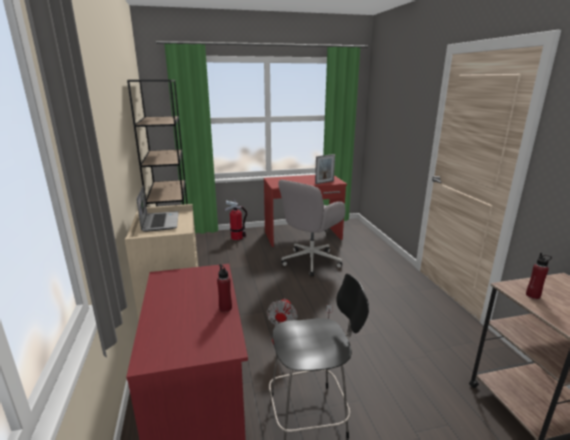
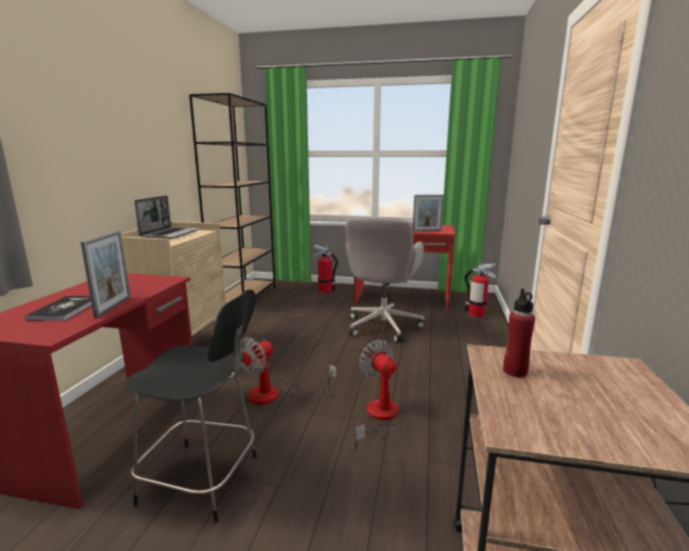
camera: 25 degrees right, 5 degrees down
(190, 321) = (65, 309): none -> book
(225, 308) = (113, 306): red bottle -> picture frame
(311, 262) = (382, 326): grey office chair -> grey office chair turned 45 degrees counterclockwise
(361, 238) = (476, 314): none -> fire extinguisher
(373, 333) = (378, 417): none -> fan

